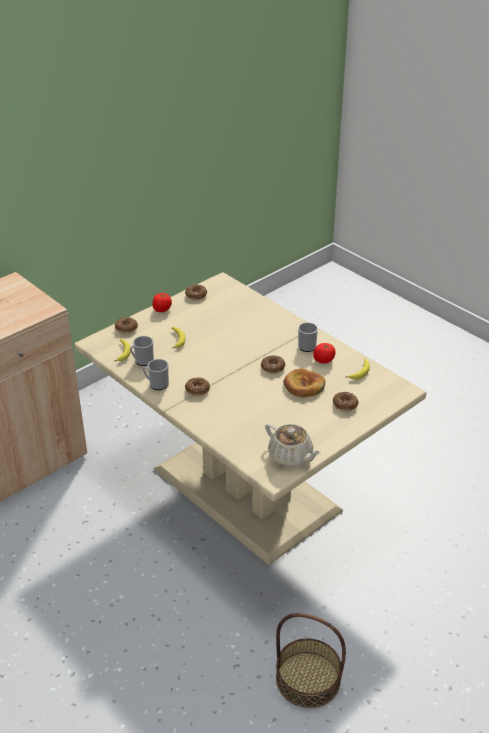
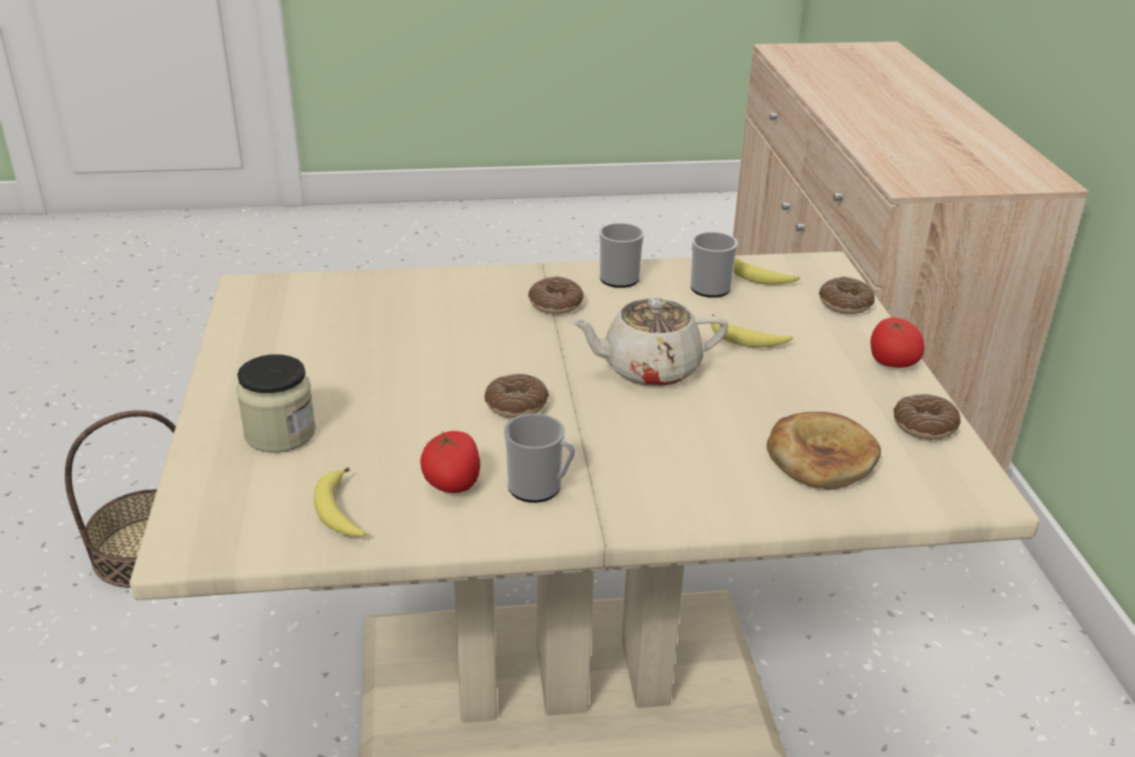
camera: 125 degrees right, 5 degrees down
(291, 456) = (262, 317): beige teapot -> beige teapot (649, 369)
(303, 386) = (408, 413): bread -> bread (821, 456)
(345, 405) = (280, 433): donut -> jar

